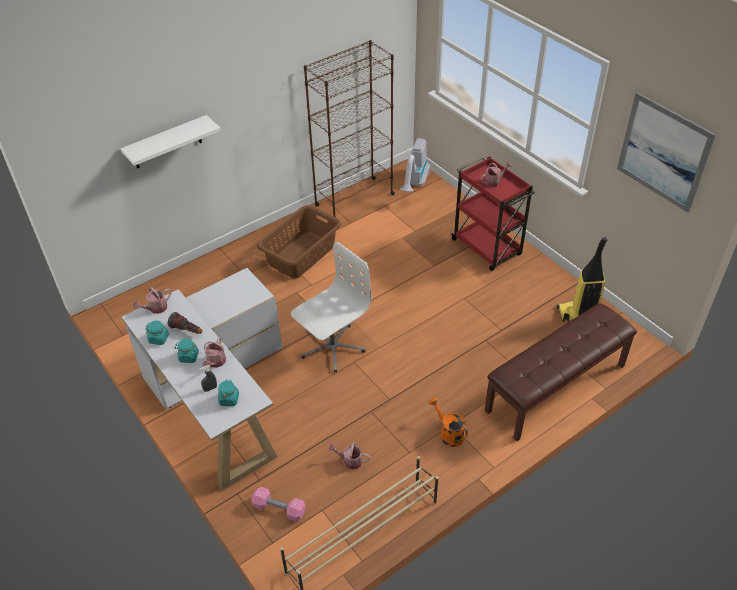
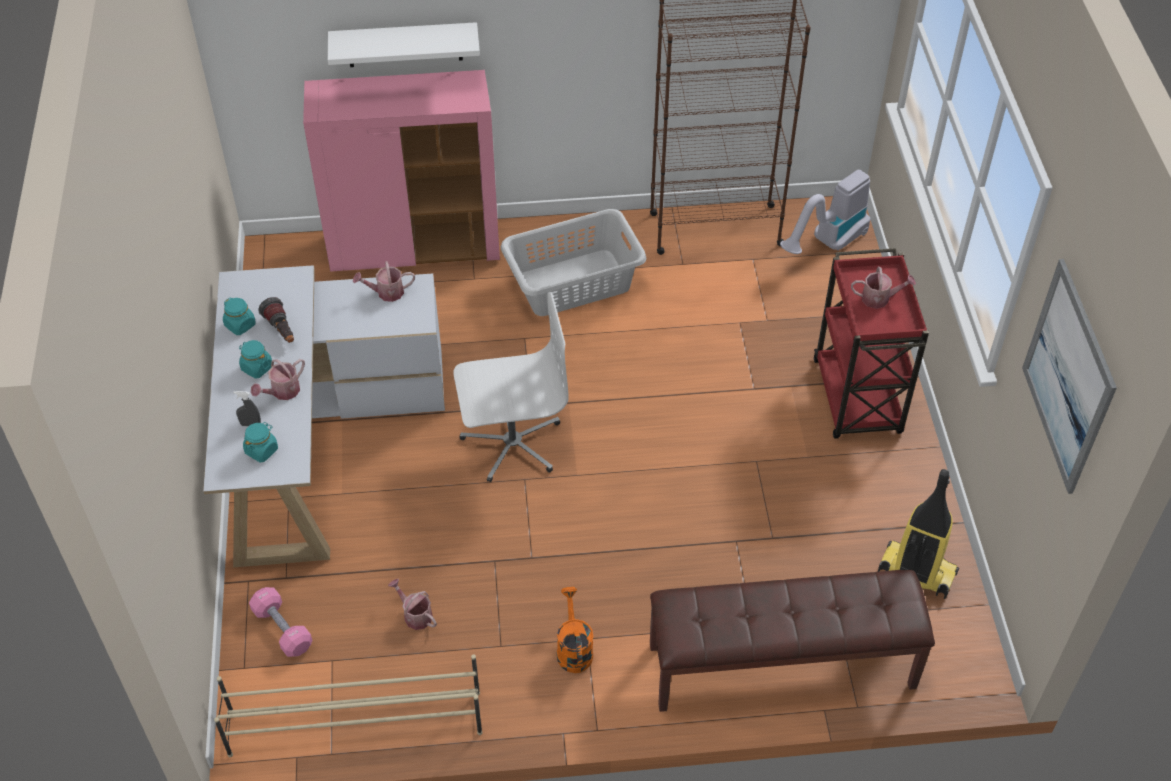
camera: 30 degrees right, 5 degrees up
(155, 308) = (266, 280): watering can -> watering can (386, 292)
(198, 273) = (415, 246): none -> pink cabinet
(302, 255) = (574, 283): brown laundry basket -> grey laundry basket

